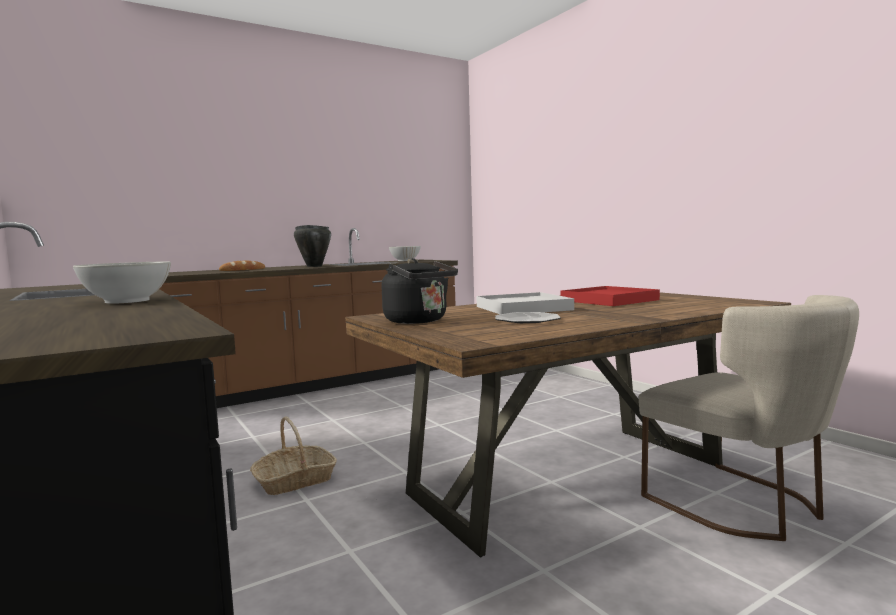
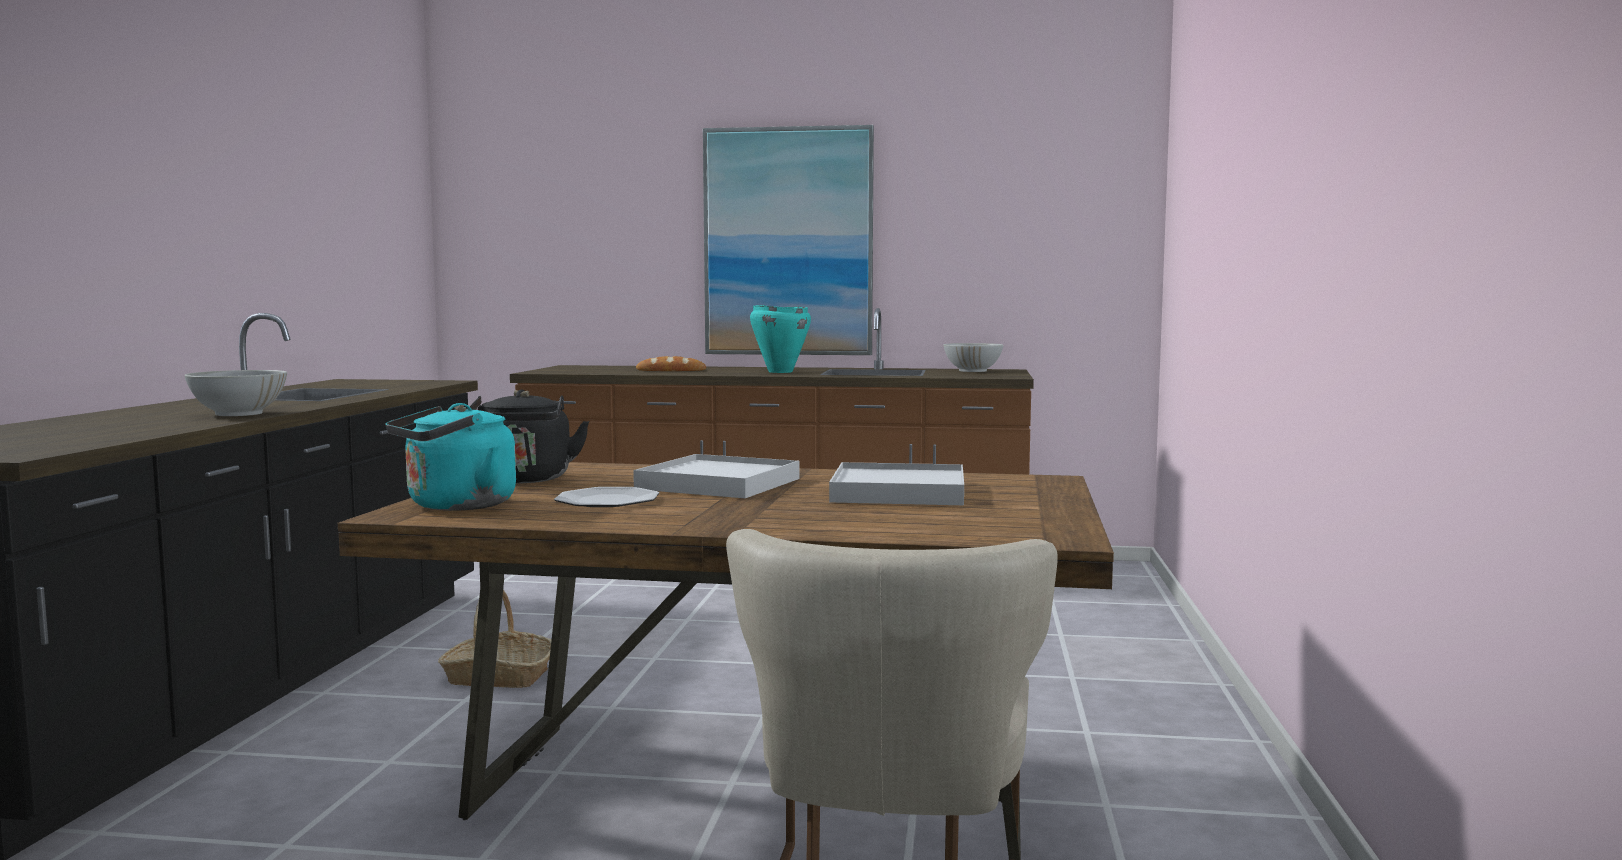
camera: 40 degrees right, 0 degrees up
(290, 189) = (788, 242): none -> picture
(314, 266) = (779, 372): black cooking pot -> turquoise cooking pot
(471, 334) = (456, 506): none -> turquoise kettle
(609, 300) = (898, 492): red tray -> white tray

